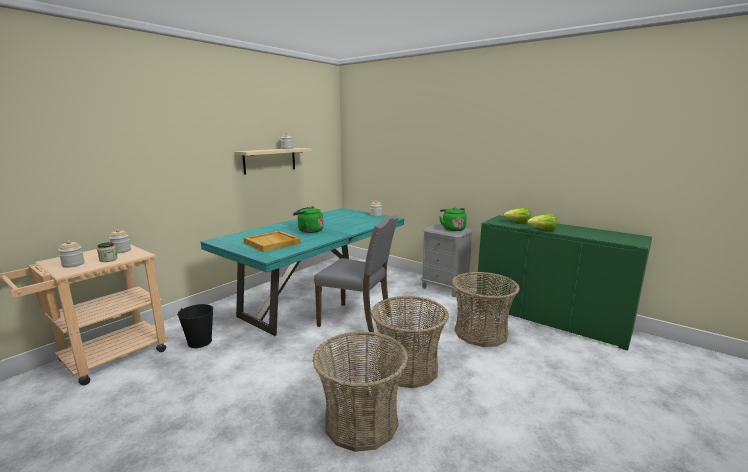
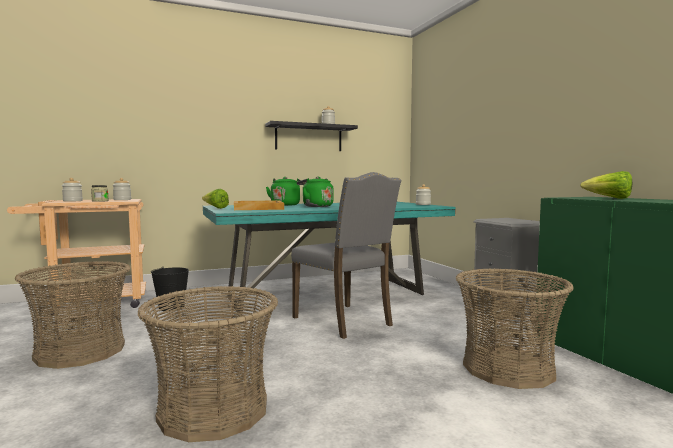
camera: 30 degrees right, 10 degrees down
(270, 160) = (308, 138): beige shelf -> black shelf
(408, 368) = (344, 377): basket -> basket (80, 351)
(452, 229) = (519, 220): green kettle -> green kettle (285, 205)
(542, 230) = (641, 201): lettuce -> lettuce (215, 208)

